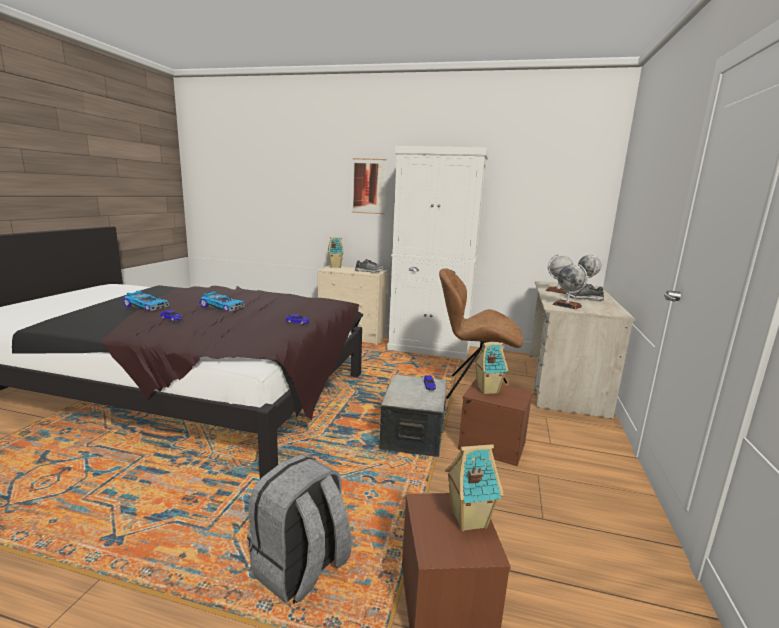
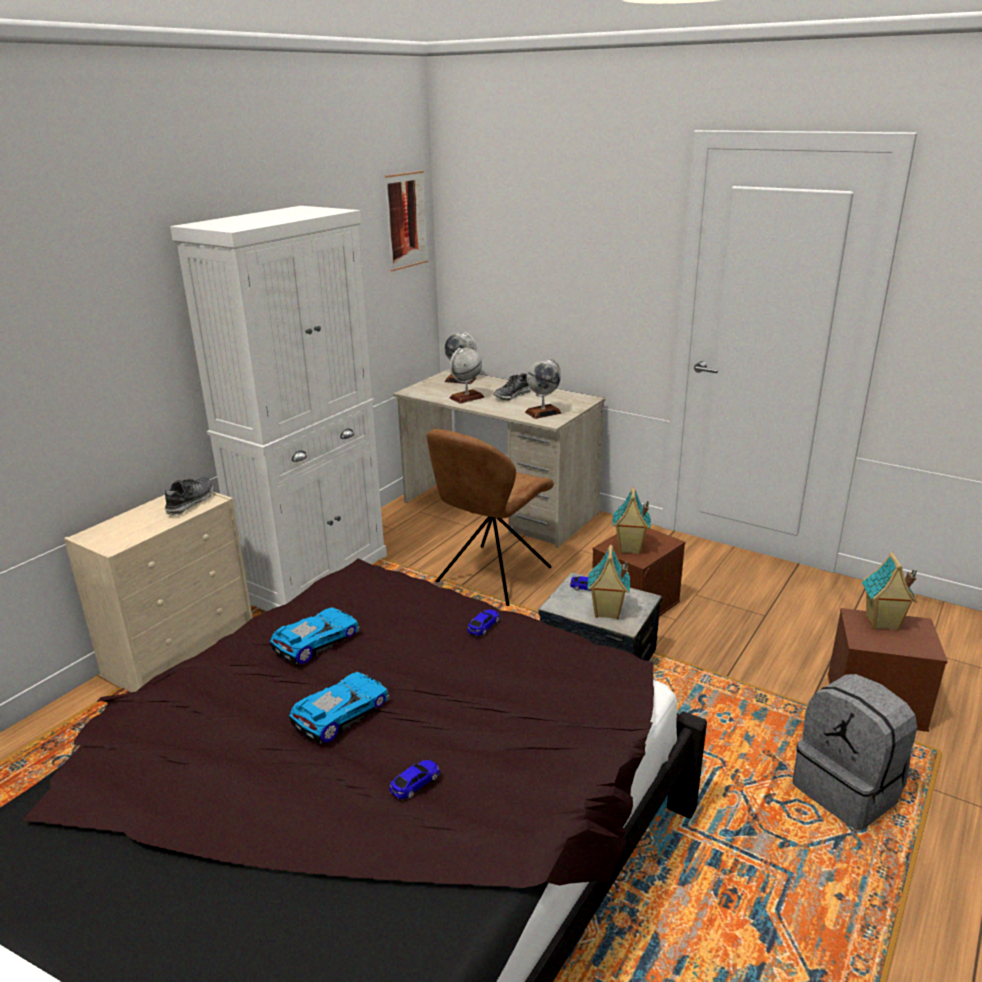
camera: 70 degrees left, 10 degrees up
(147, 306) = (252, 848): toy car -> toy car (315, 640)
(335, 266) = (96, 533): toy house -> toy house (606, 612)
(368, 186) = (105, 322): picture -> picture (406, 220)

